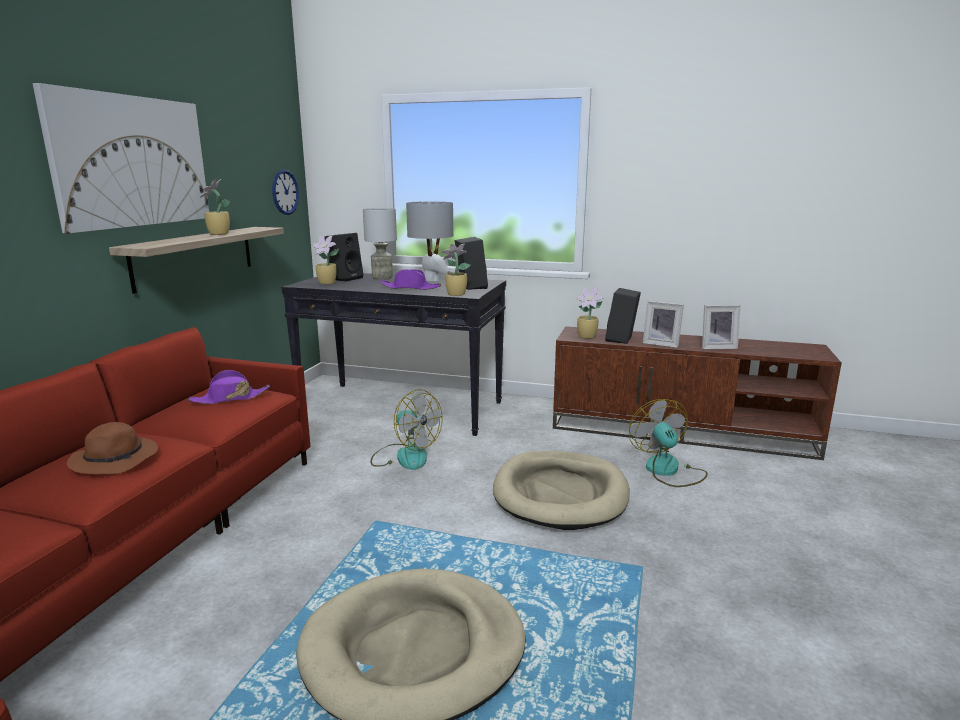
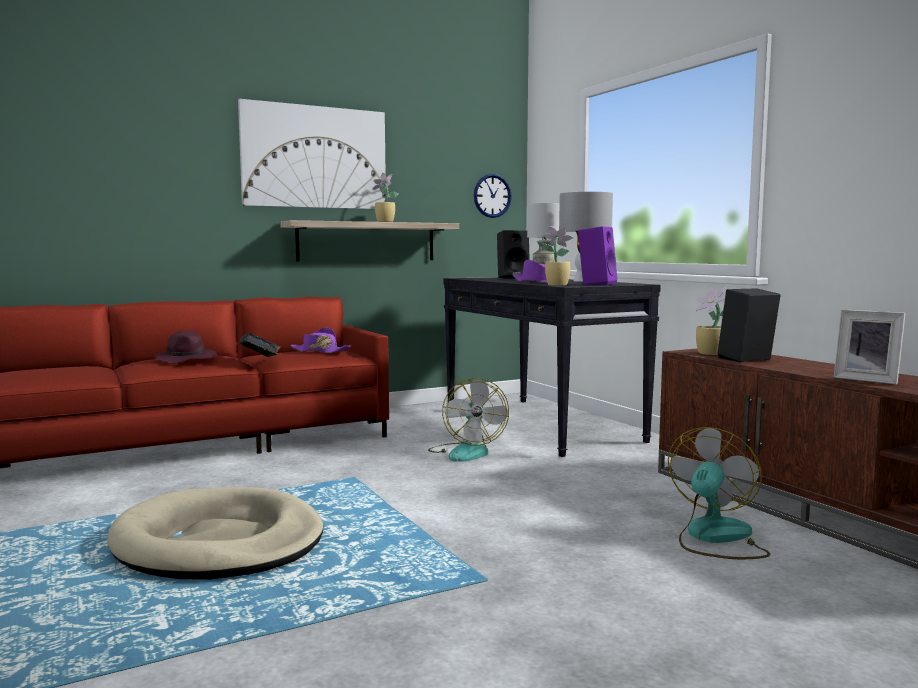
camera: 45 degrees right, 10 degrees down
(116, 460) = (187, 359): brown hat -> purple hat
(203, 432) = (260, 360): none -> book
(327, 283) = (485, 278): potted plant -> none
(470, 287) = (596, 284): black speaker -> purple speaker
(560, 494) = (540, 513): beige dog bed -> none
(661, 344) = (789, 368): picture frame -> none

